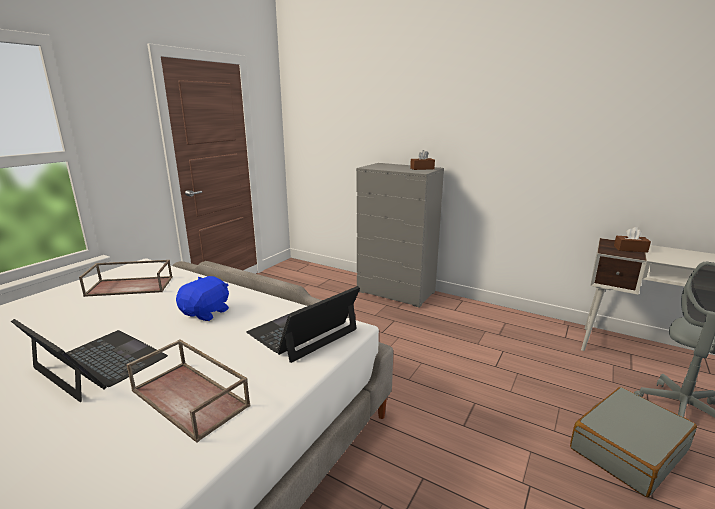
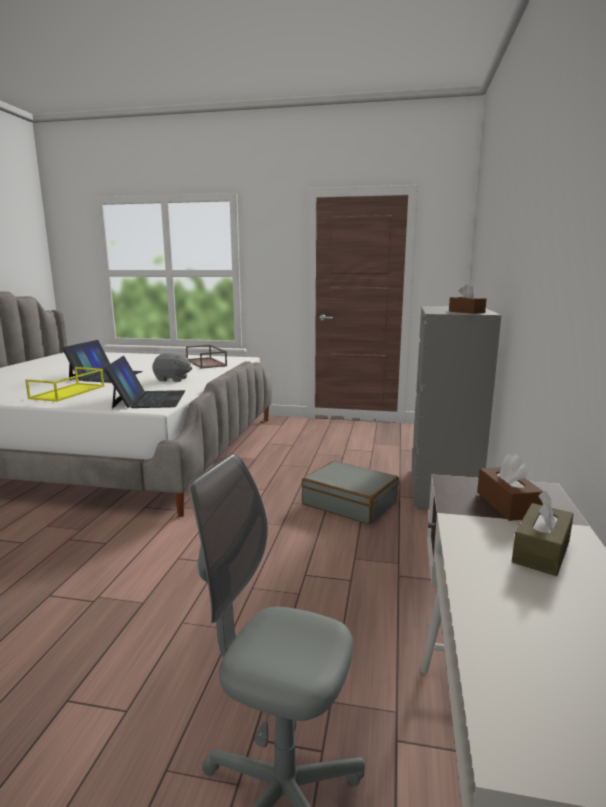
camera: 70 degrees right, 5 degrees down
(191, 398) = (68, 392): brown tray -> yellow tray
(206, 313) = (172, 379): blue plush toy -> grey plush toy
(303, 332) = (149, 399): laptop -> laptop turned 60 degrees clockwise
(627, 449) = (154, 690): grey suitcase -> grey suitcase (350, 503)
(674, 254) = (541, 551): none -> brown tissue box

